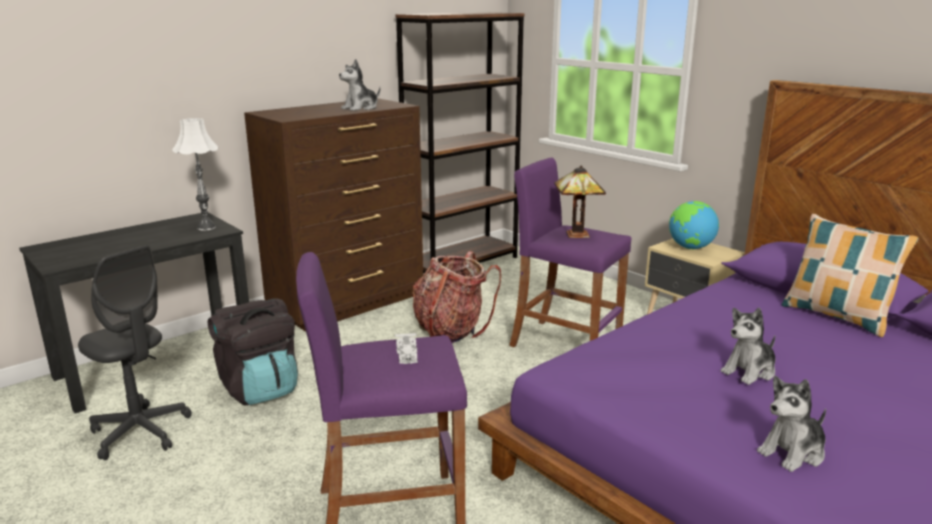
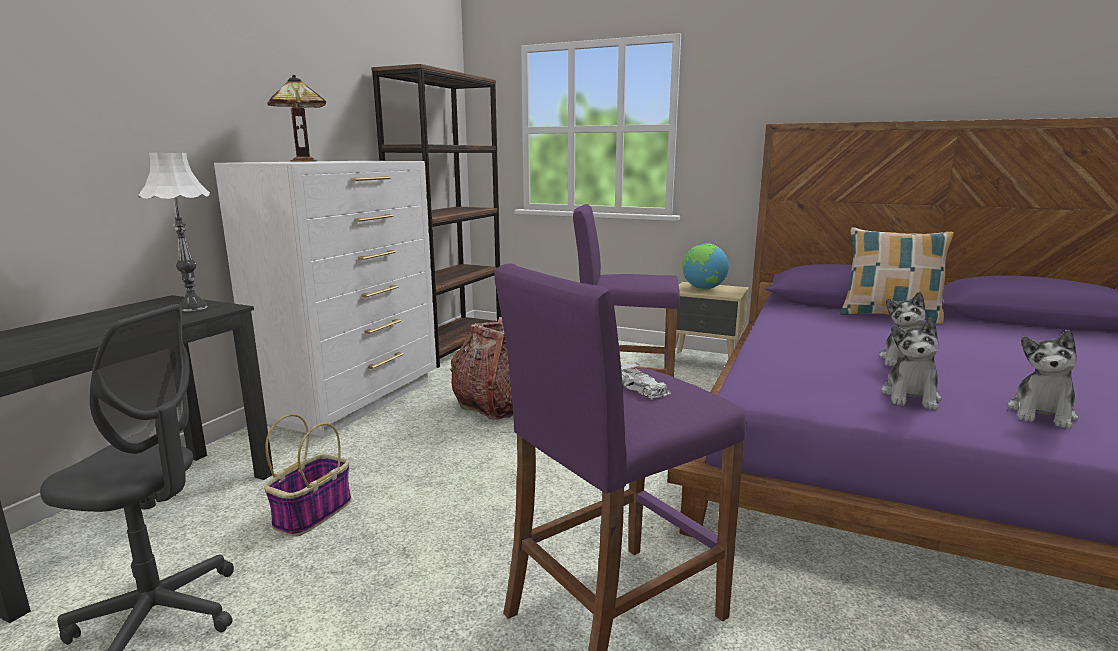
camera: 25 degrees left, 5 degrees down
(260, 388) = (313, 513): black backpack -> basket
(348, 303) = (355, 400): brown dresser -> white dresser
(361, 108) = (363, 161): plush toy -> plush toy (910, 397)
(576, 235) = (633, 277): table lamp -> table lamp (301, 161)

